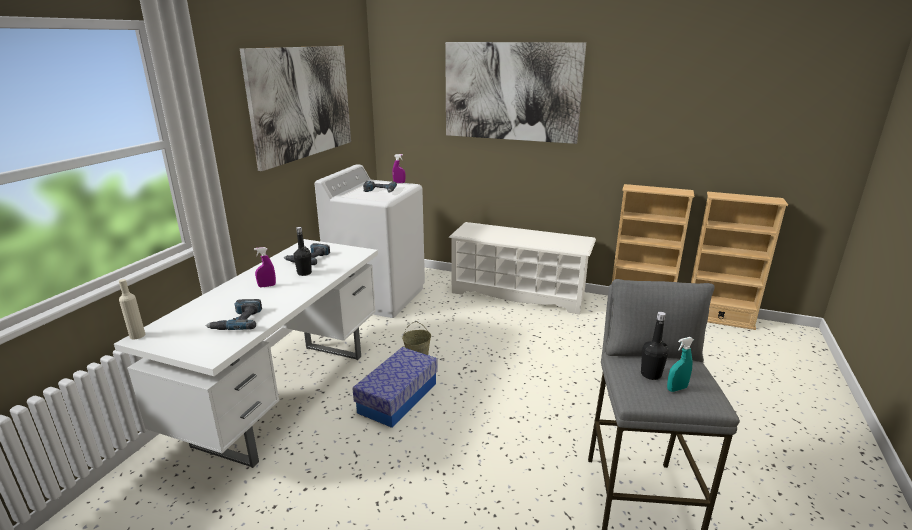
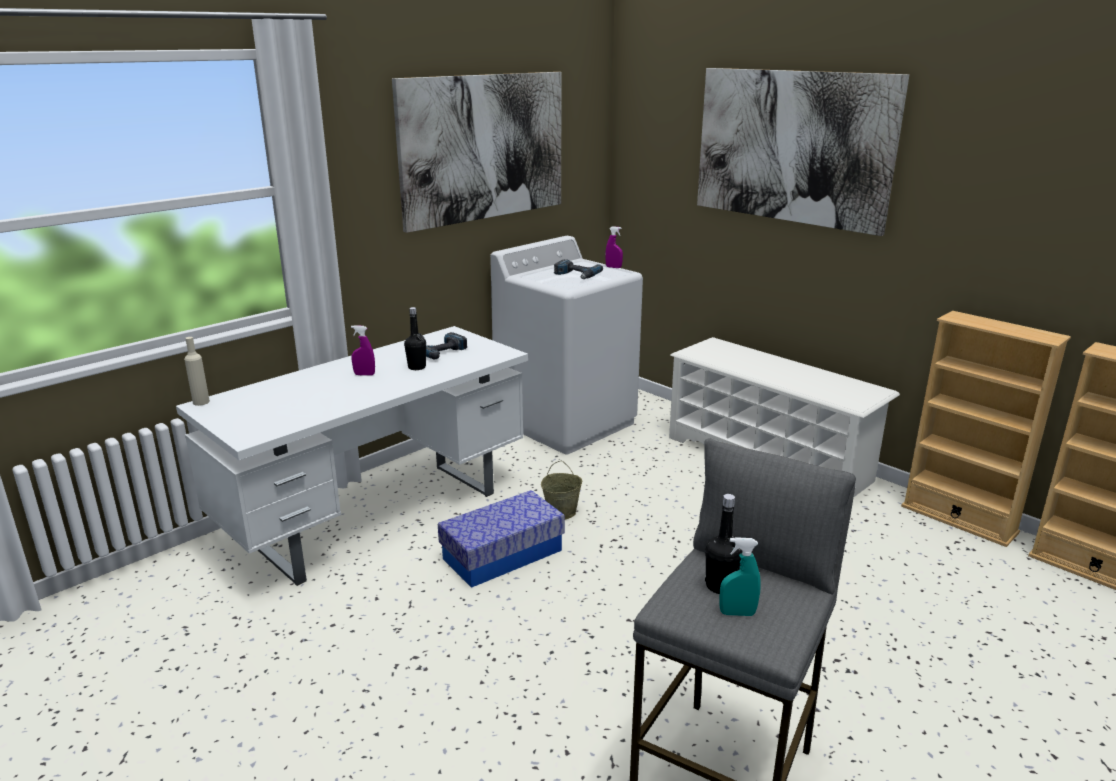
camera: 25 degrees right, 0 degrees up
(238, 321) = (302, 407): power drill -> none

